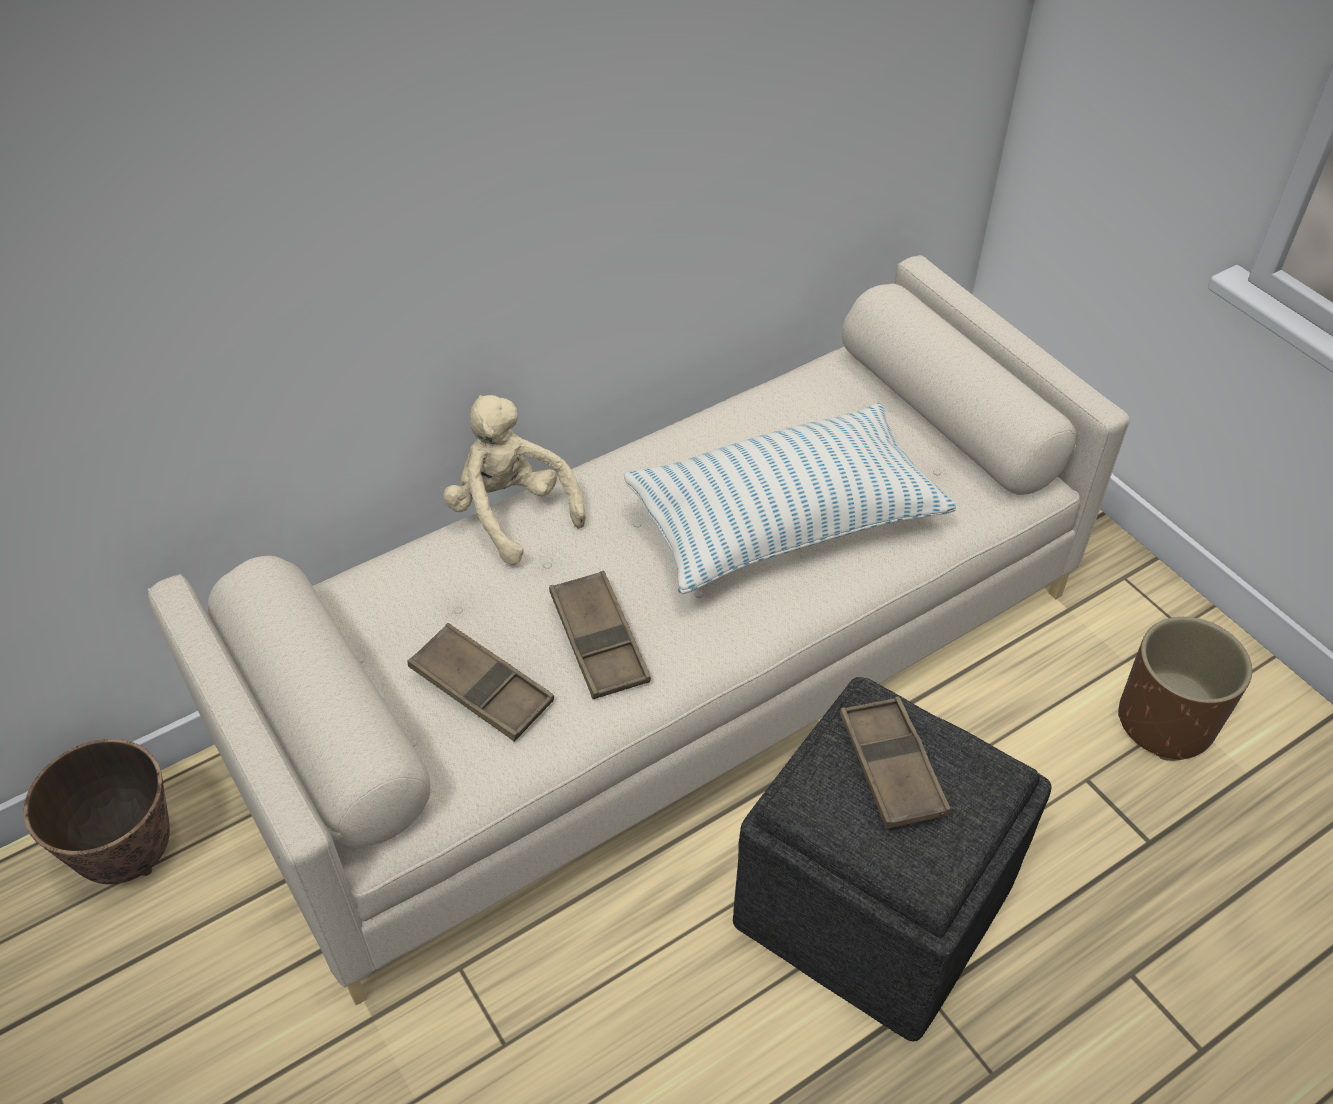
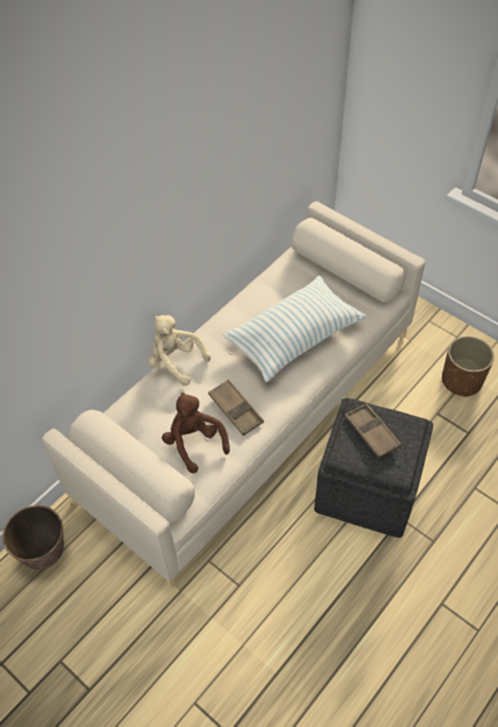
camera: 15 degrees left, 5 degrees up
(481, 688) = (194, 443): brown tray -> brown plush toy

